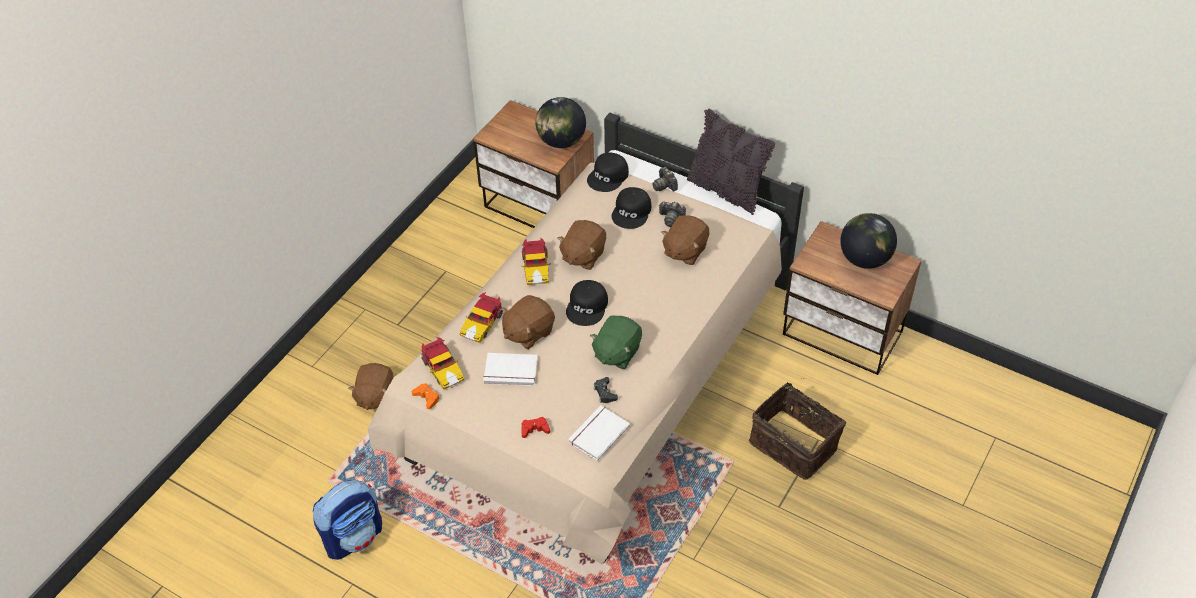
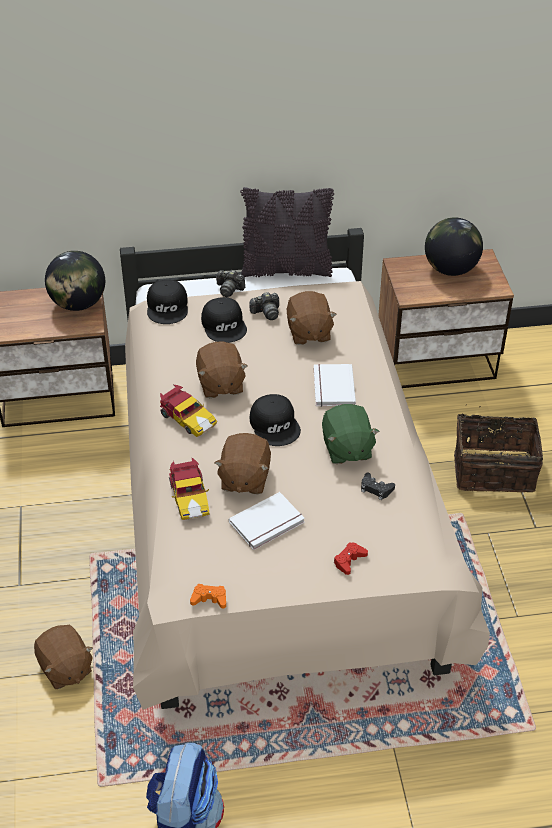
camera: 40 degrees left, 5 degrees down
(442, 369) = (196, 562): toy car -> none
(597, 433) = (409, 528): white book -> white book (332, 387)

